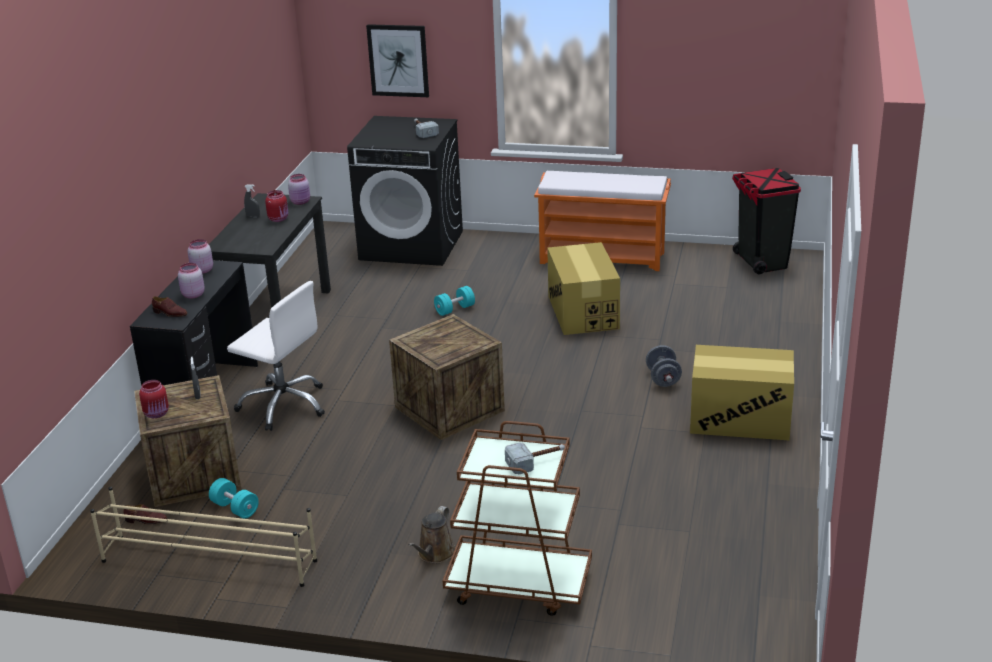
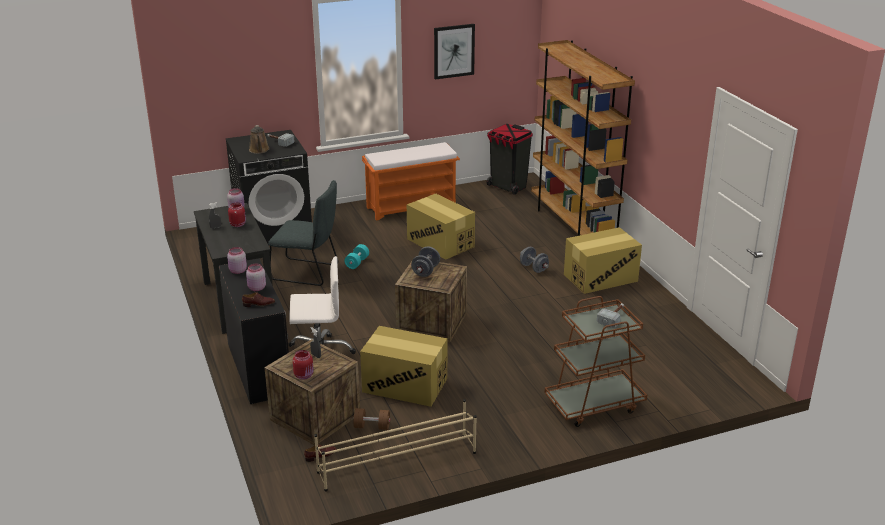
camera: 35 degrees left, 0 degrees up
(235, 508) = (372, 426): turquoise dumbbell -> brown dumbbell
(328, 474) = (405, 385): none -> cardboard box
(387, 305) = (307, 272): none -> grey chair
(398, 60) = (243, 93): picture -> picture (454, 51)
(434, 554) = (528, 406): brown watering can -> brown watering can (259, 150)
(444, 334) = (425, 271): none -> grey dumbbell
(789, 337) = (573, 226): none -> brown bookcase

